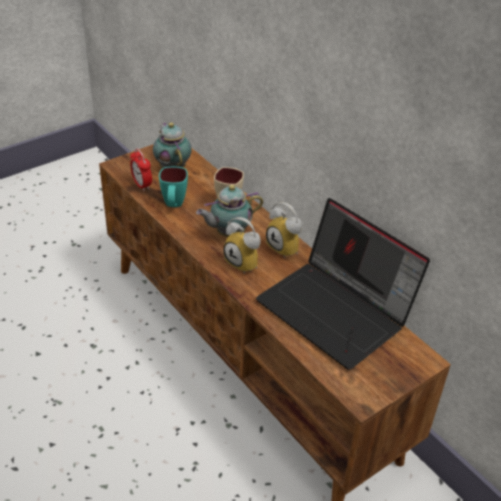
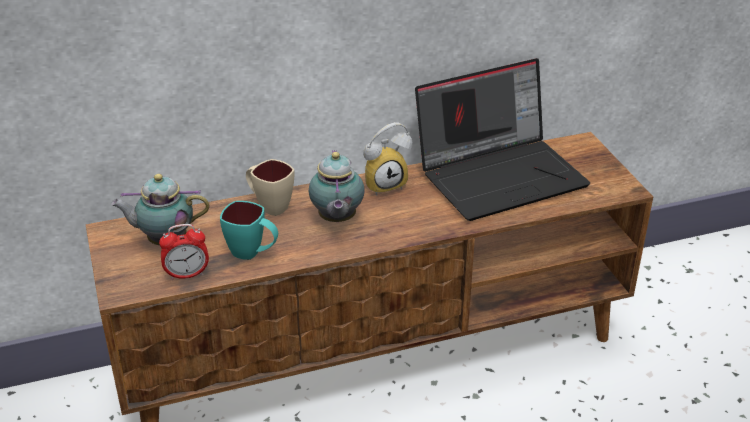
camera: 70 degrees left, 5 degrees down
(245, 263) = (397, 217): alarm clock -> none

